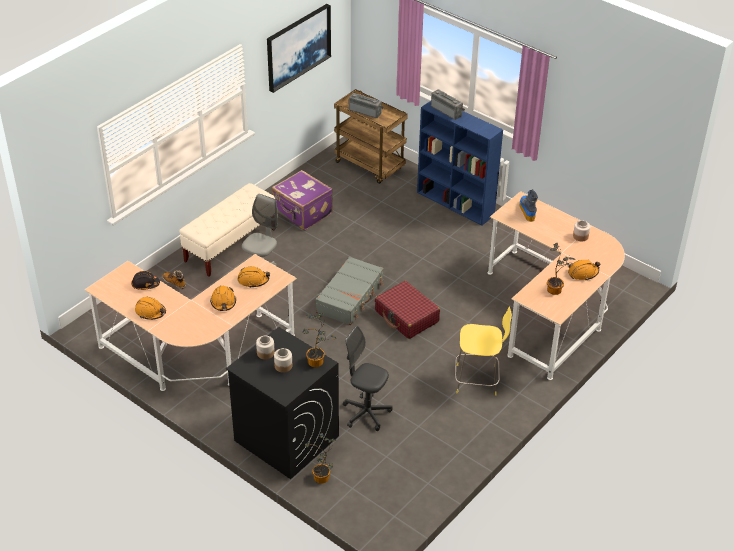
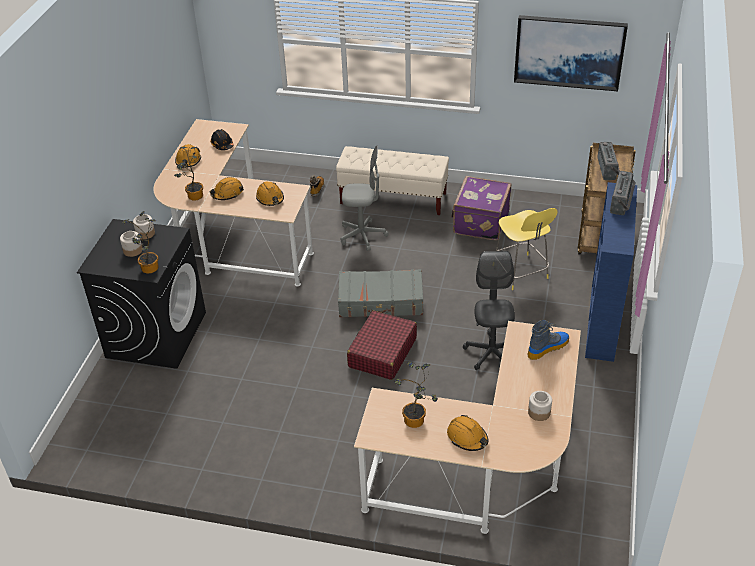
camera: 65 degrees right, 0 degrees up
(322, 479) = (114, 379): potted plant -> potted plant (193, 197)
(366, 413) = (219, 376): grey office chair -> grey office chair (491, 353)
(478, 380) = (321, 446): yellow stool -> yellow stool (521, 273)

